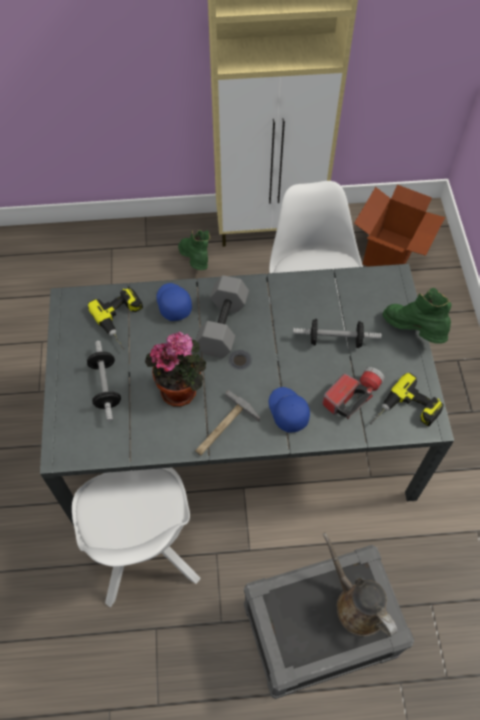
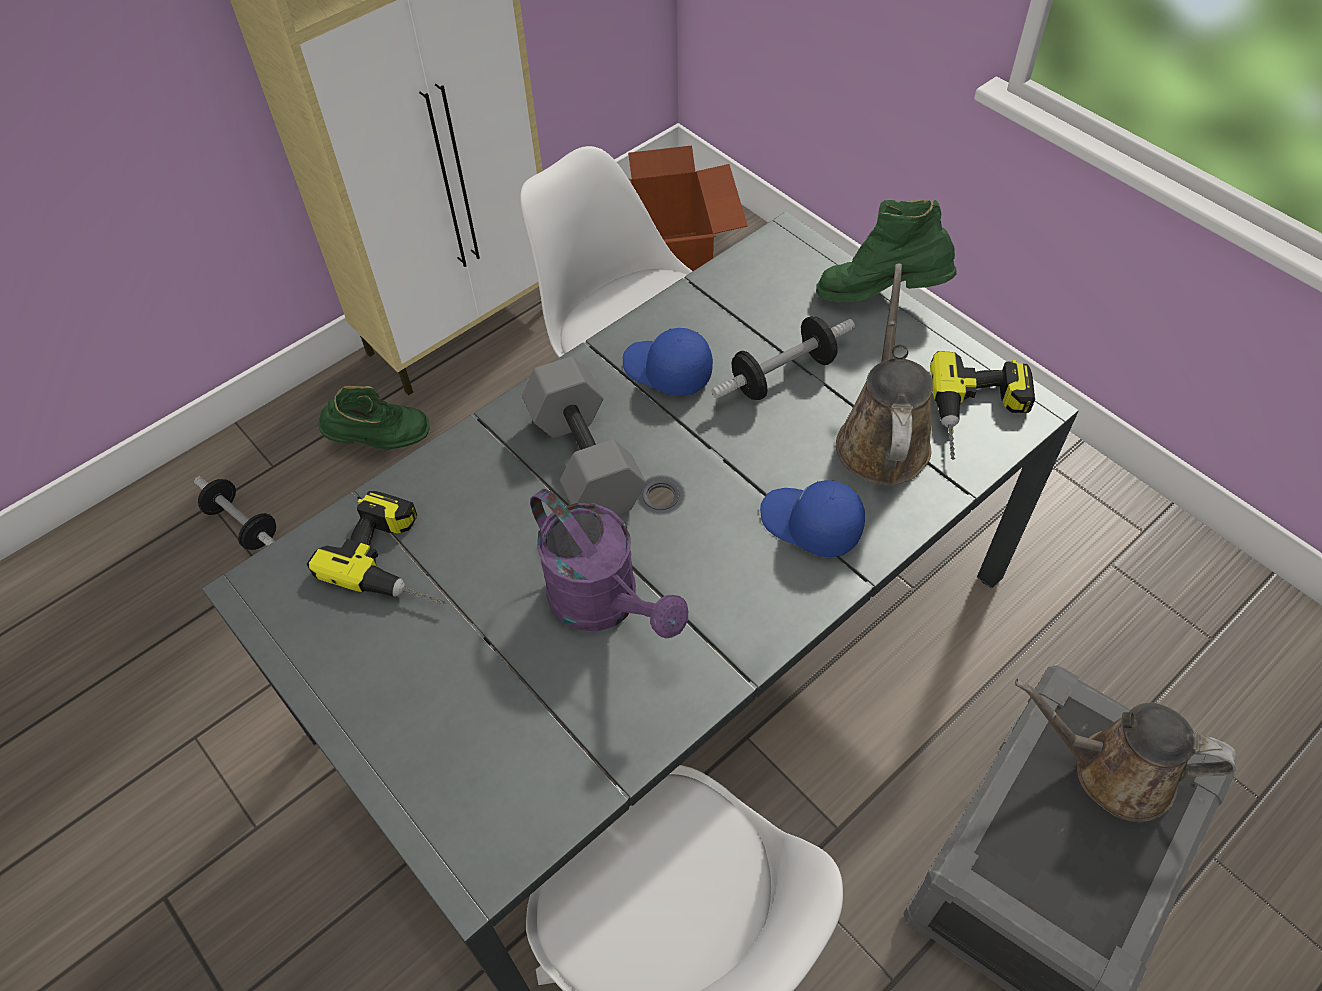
camera: 35 degrees left, 5 degrees down
(105, 386) = (461, 690): dumbbell -> dumbbell (243, 525)
(173, 304) = (466, 477): blue cap -> blue cap (666, 371)
(181, 389) = (605, 604): potted plant -> purple watering can
(195, 261) = (380, 442): green boot -> green boot turned 135 degrees clockwise
(223, 429) = (735, 622): hammer -> none
(352, 395) = (882, 438): flashlight -> brown watering can

